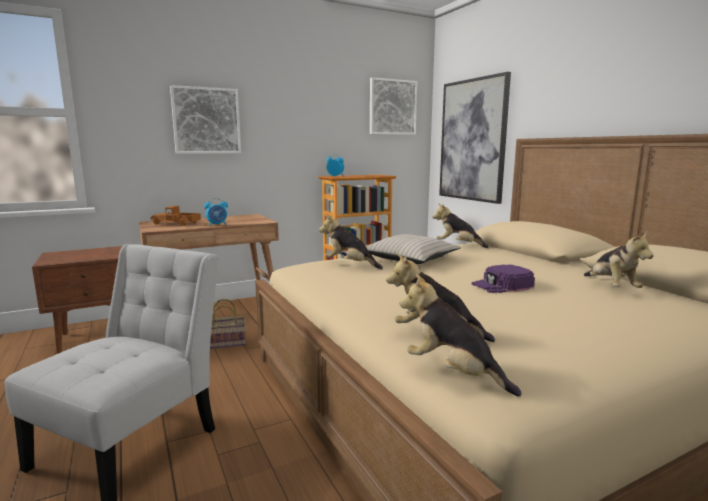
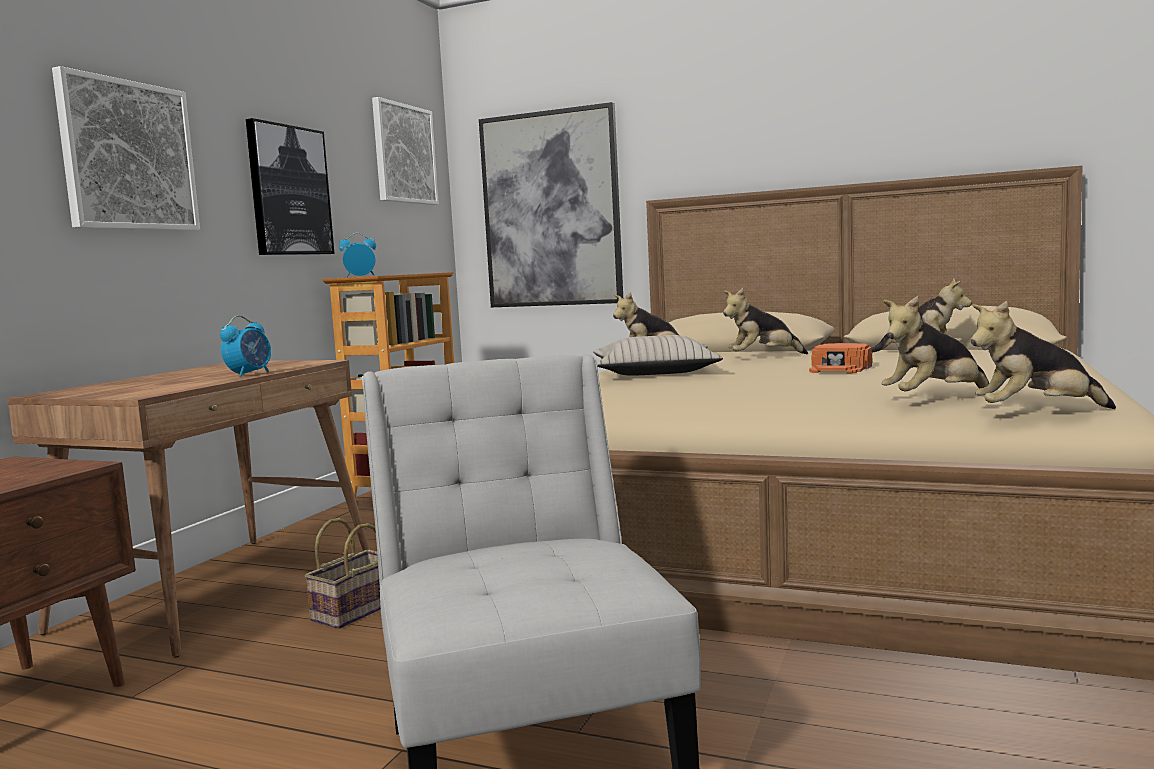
camera: 40 degrees left, 5 degrees down
(176, 224) = (139, 385): toy truck -> none
(302, 132) = (289, 191): none -> picture
(349, 265) = (610, 387): plush toy -> plush toy (762, 357)
(502, 285) = (840, 368): purple cap -> orange cap

